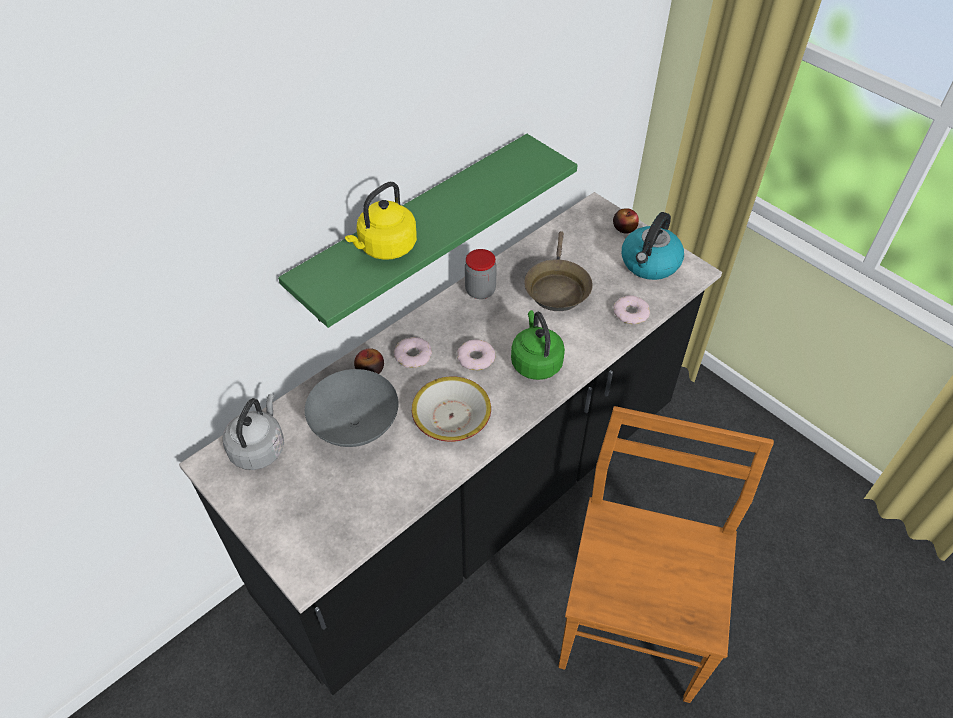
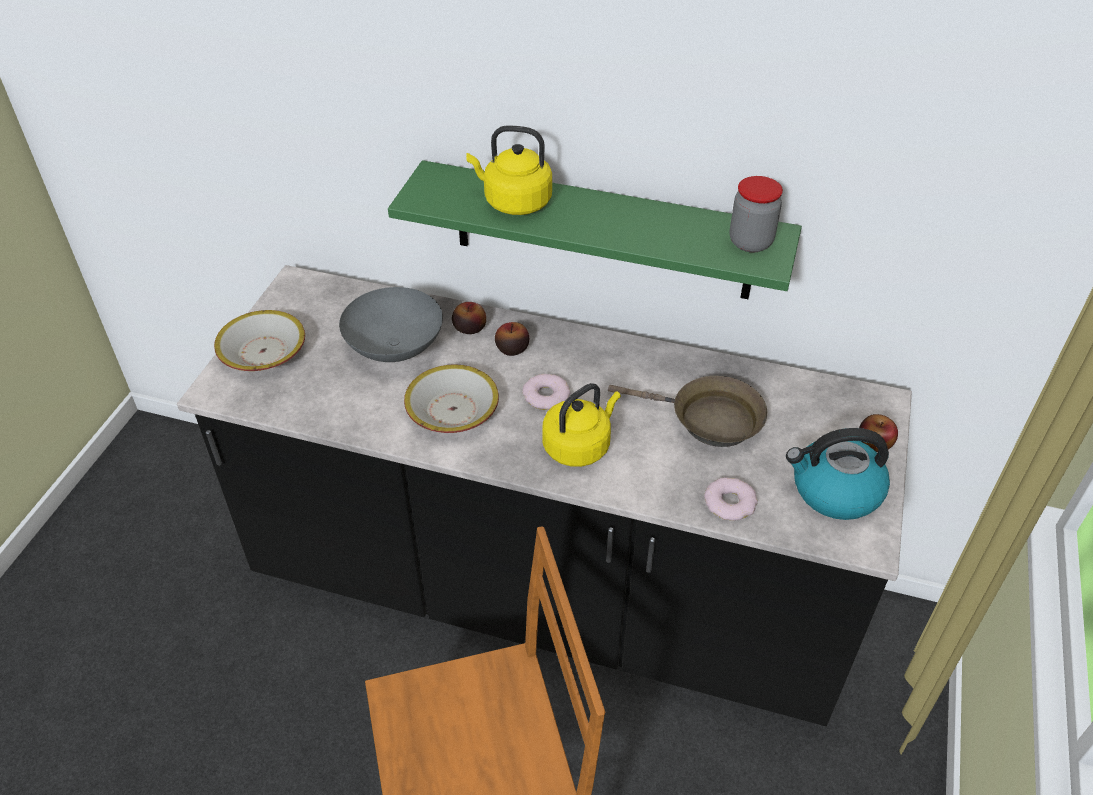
camera: 60 degrees right, 5 degrees down
(259, 447) = (330, 300): grey kettle -> none
(285, 519) = (263, 352): none -> bowl
(413, 355) = (512, 349): donut -> apple
(480, 291) = (645, 359): jar -> jar (750, 242)
(535, 362) = (579, 446): green kettle -> yellow kettle
(556, 288) = (708, 419): brown frying pan -> brown frying pan turned 135 degrees counterclockwise

